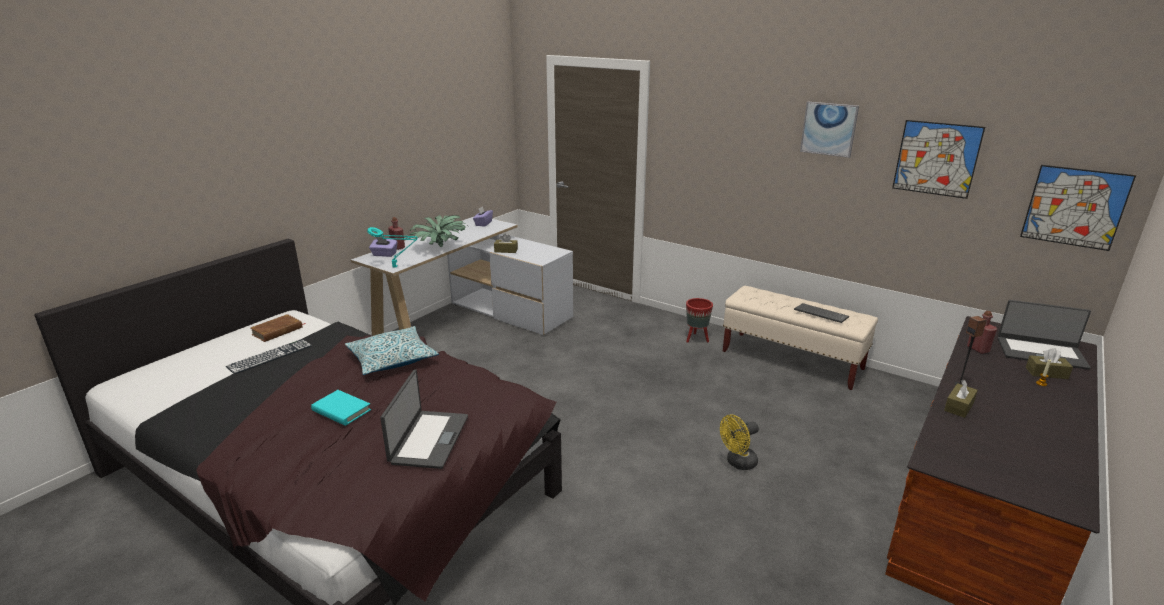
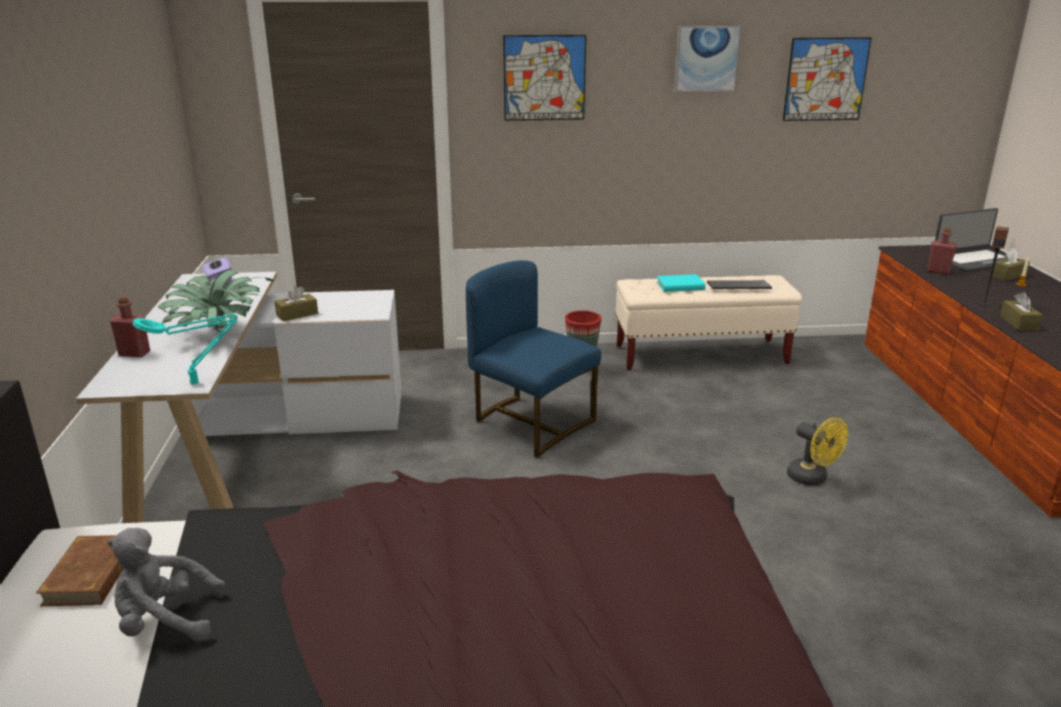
camera: 40 degrees left, 0 degrees up
(270, 356) = (166, 621): keyboard -> grey plush toy
(341, 410) = (496, 629): turquoise book -> turquoise book (680, 286)
(384, 254) = (132, 371): purple tissue box -> none
(392, 359) = (417, 521): pillow -> none
(428, 439) = (687, 595): laptop -> none
(616, 359) = (531, 423): none -> blue chair
(738, 463) = (812, 479): yellow fan -> yellow fan turned 60 degrees counterclockwise
(1074, 207) = (951, 111): picture -> picture (544, 78)

